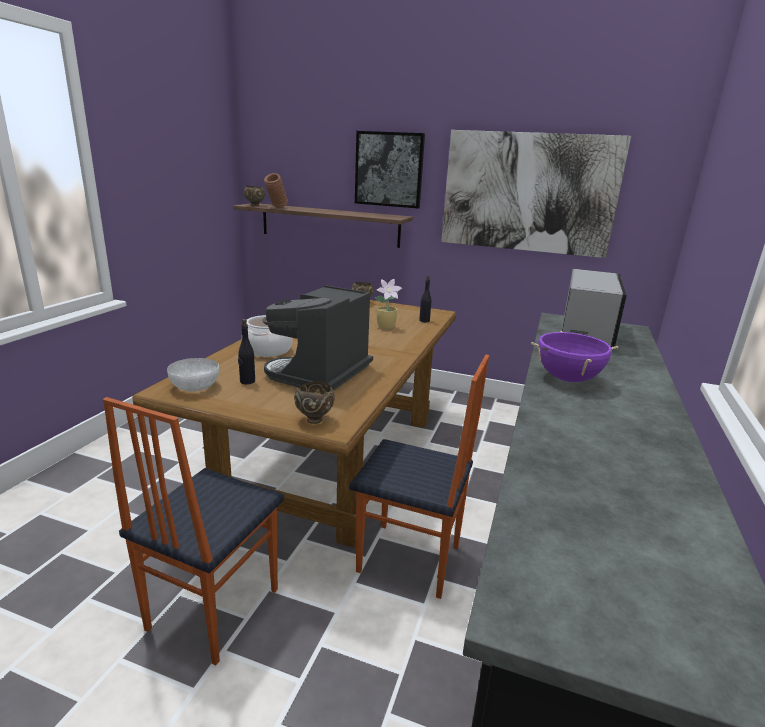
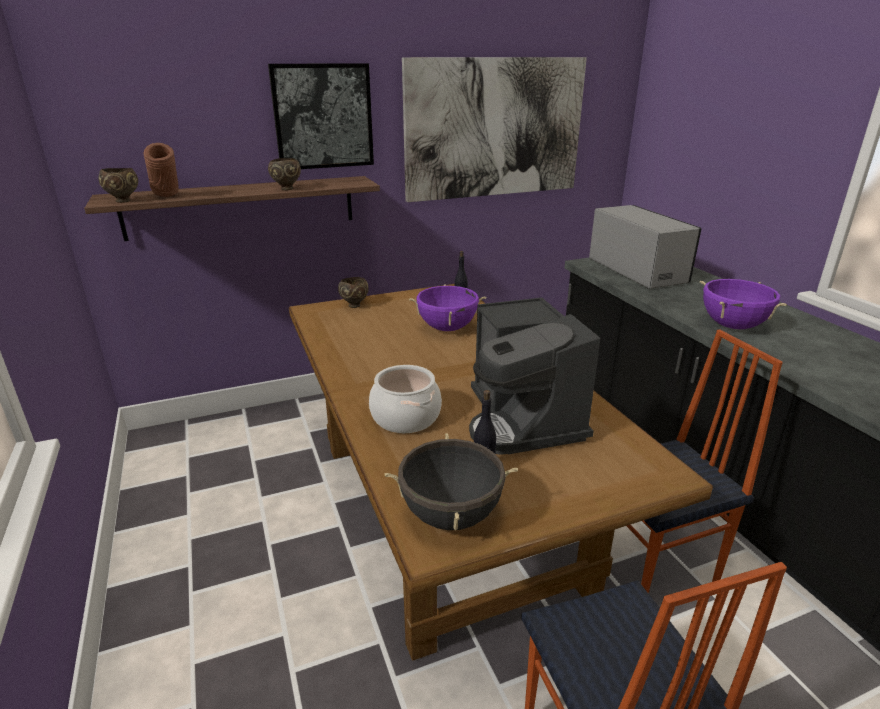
camera: 40 degrees left, 5 degrees up
(194, 387) = (451, 516): white bowl -> black cooking pot
(314, 419) = (638, 476): brown bowl -> brown bowl (286, 189)
(387, 327) = (447, 328): potted plant -> purple cooking pot

